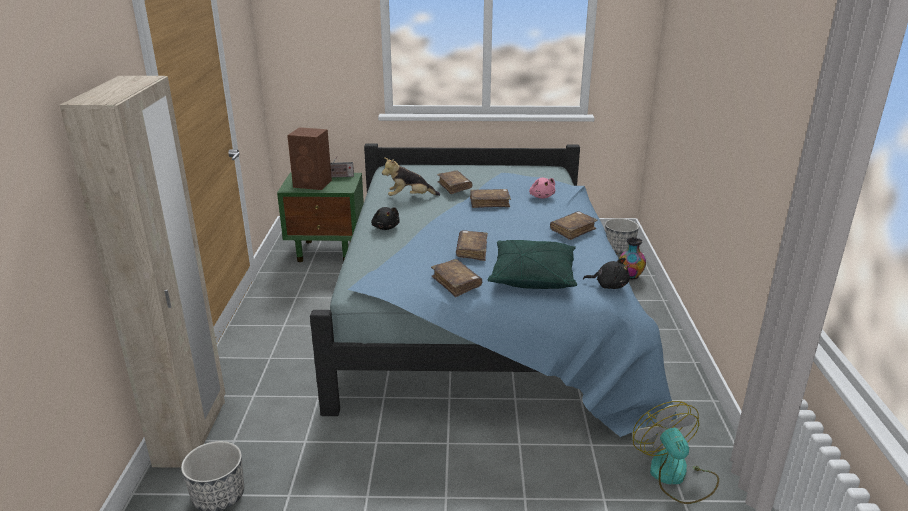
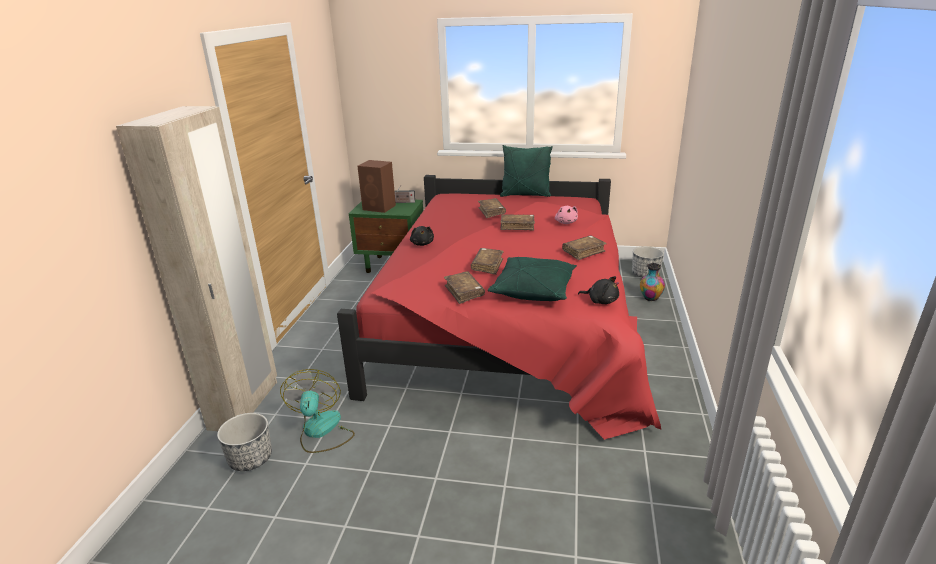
camera: 10 degrees right, 0 degrees up
(409, 197) = (451, 220): plush toy -> none
(483, 316) = (509, 325): blue bed -> red bed
(484, 164) = (525, 195): none -> green pillow
(675, 476) = (648, 479): fan -> fan (321, 431)

